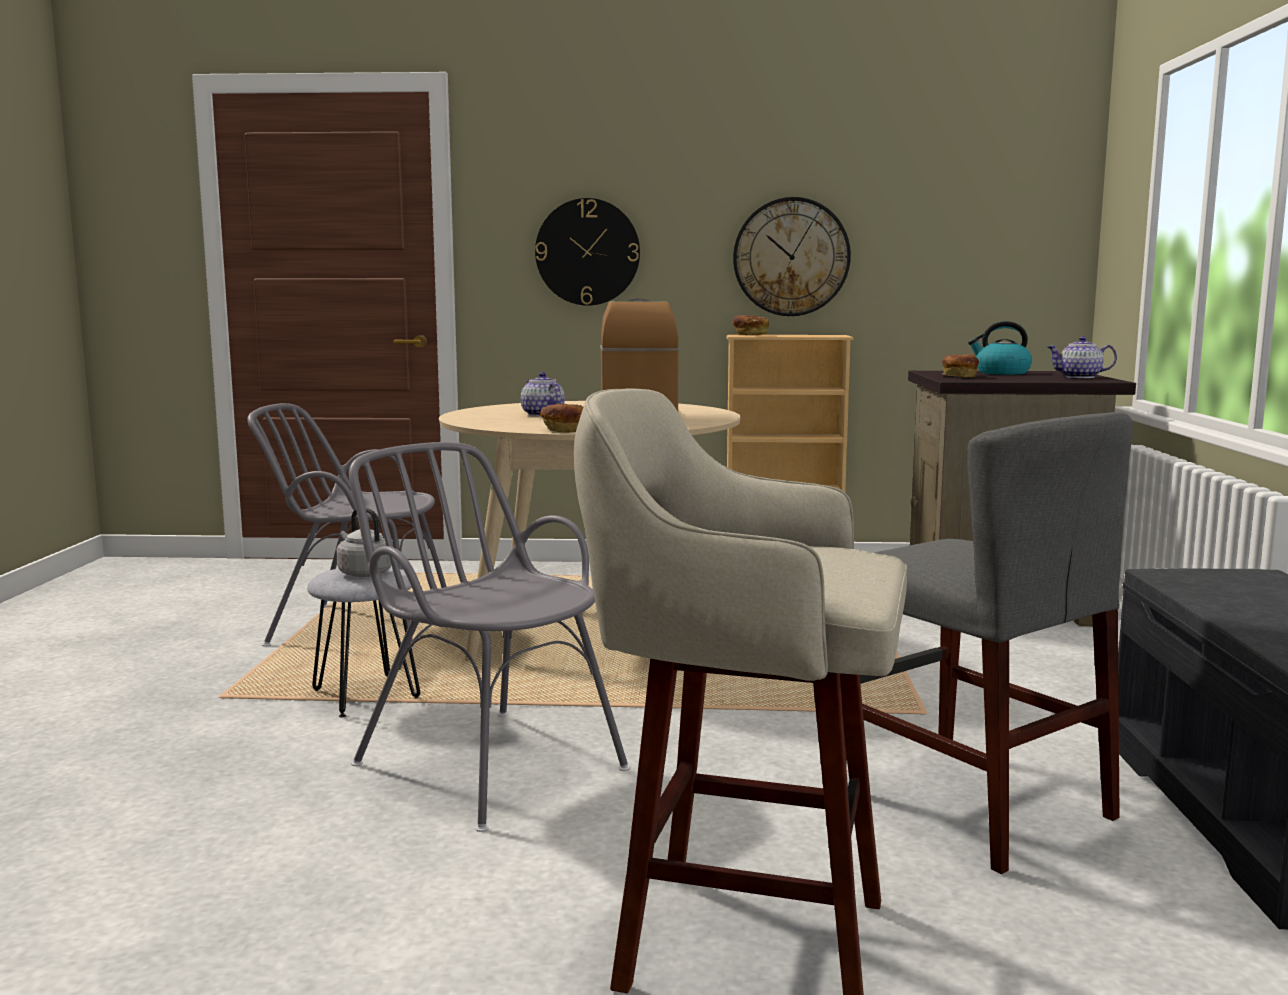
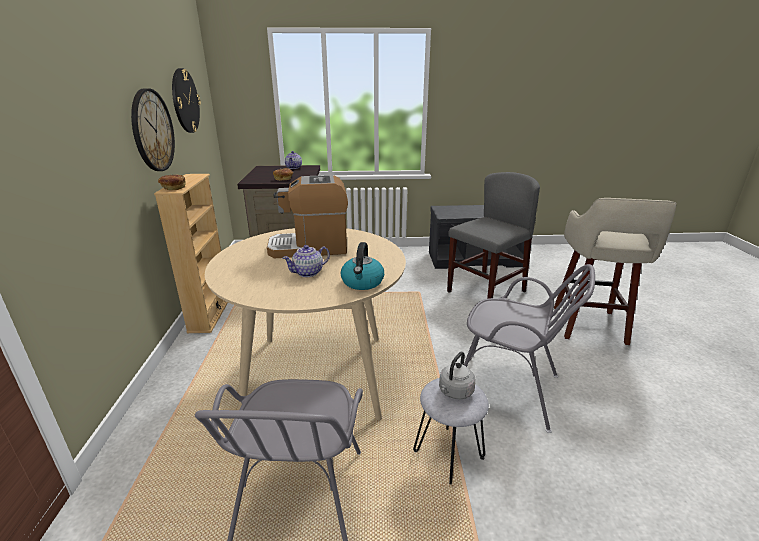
camera: 95 degrees left, 15 degrees up
(484, 762) = (511, 390): grey chair -> grey chair turned 105 degrees counterclockwise
(565, 430) = (390, 261): bread -> none
(587, 252) = (65, 152): wall clock -> wall clock (185, 101)
(1001, 373) = (266, 174): kettle -> kettle (362, 282)

